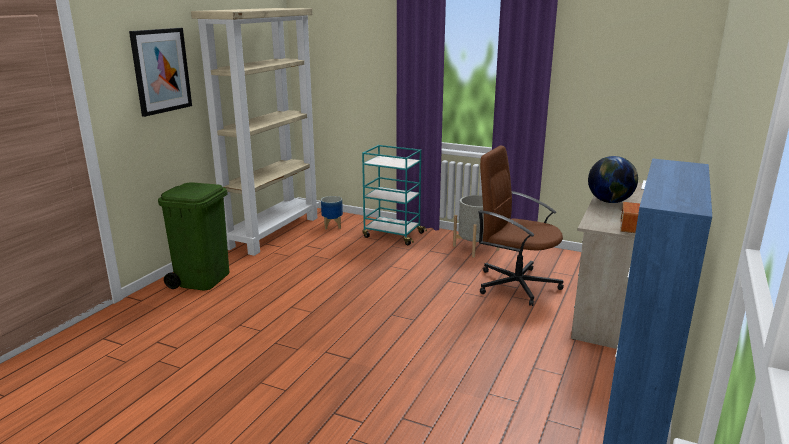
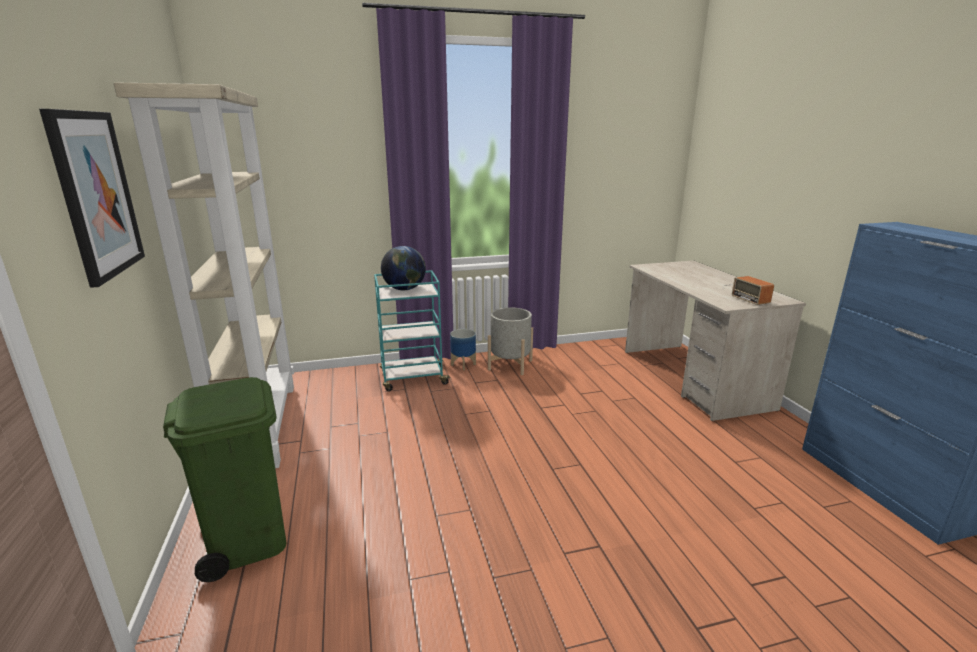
camera: 40 degrees left, 0 degrees up
(332, 226) = (328, 390): planter -> planter (463, 364)
(516, 284) = (597, 388): brown office chair -> none
(610, 201) = (684, 282): globe -> globe (405, 289)

